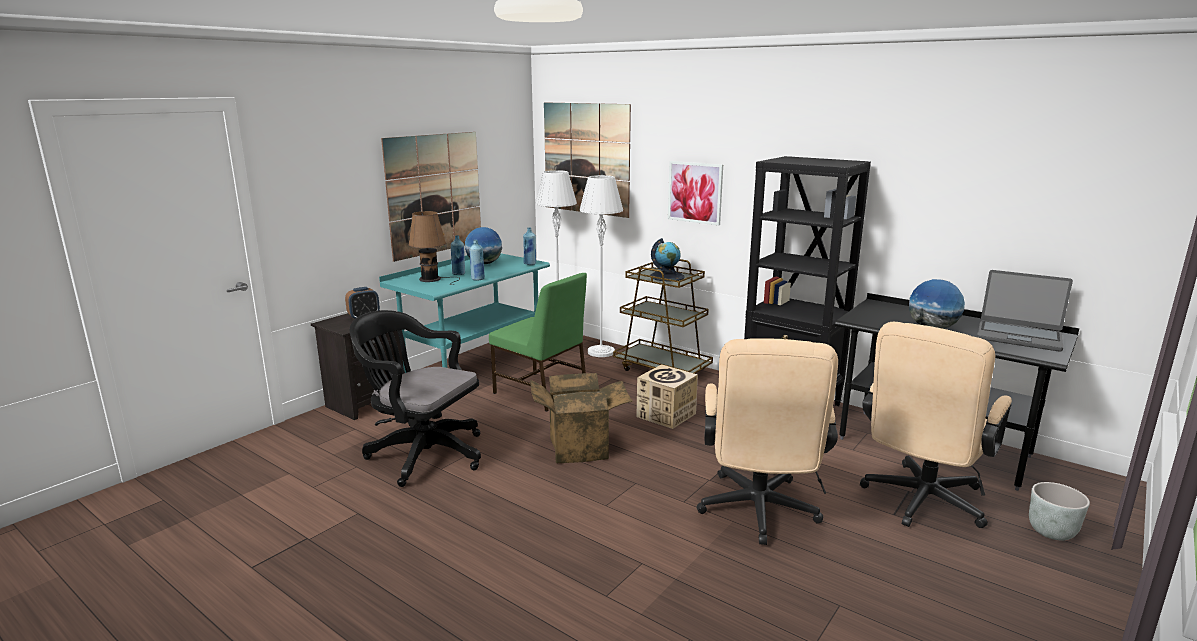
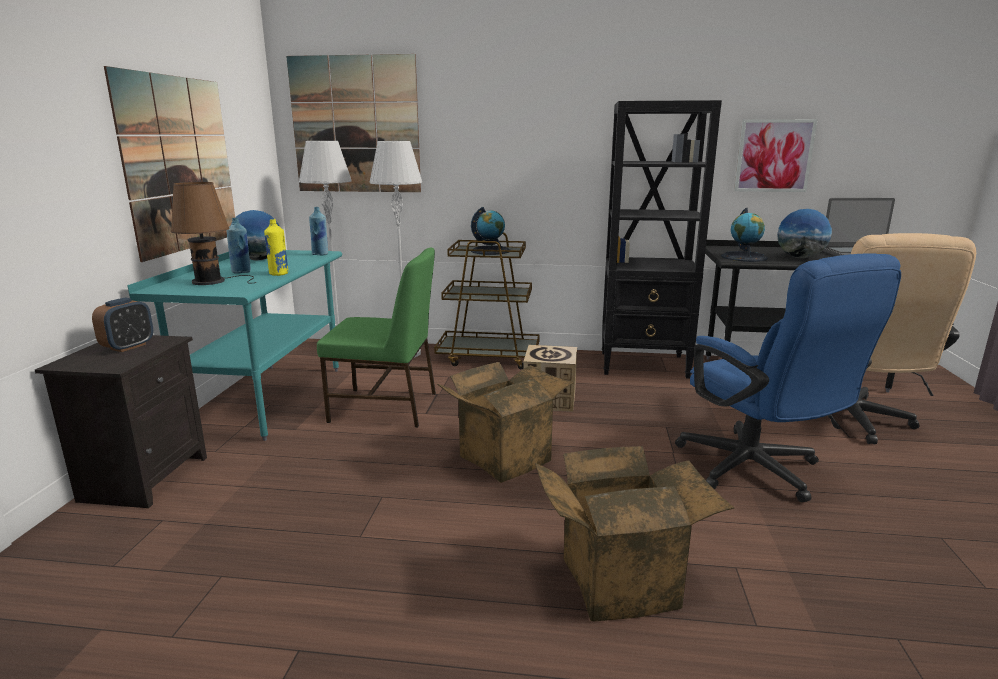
camera: 30 degrees left, 0 degrees up
(422, 454) = (310, 524): black office chair -> none
(477, 279) = (278, 274): blue bottle -> yellow bottle
(557, 541) = (619, 578): none -> cardboard box
(695, 192) = (506, 154): picture -> picture (774, 156)
(758, 514) = (758, 472): beige office chair -> blue office chair
(872, 318) = (744, 257): none -> globe
(1052, 532) = (955, 418): grey planter -> none

